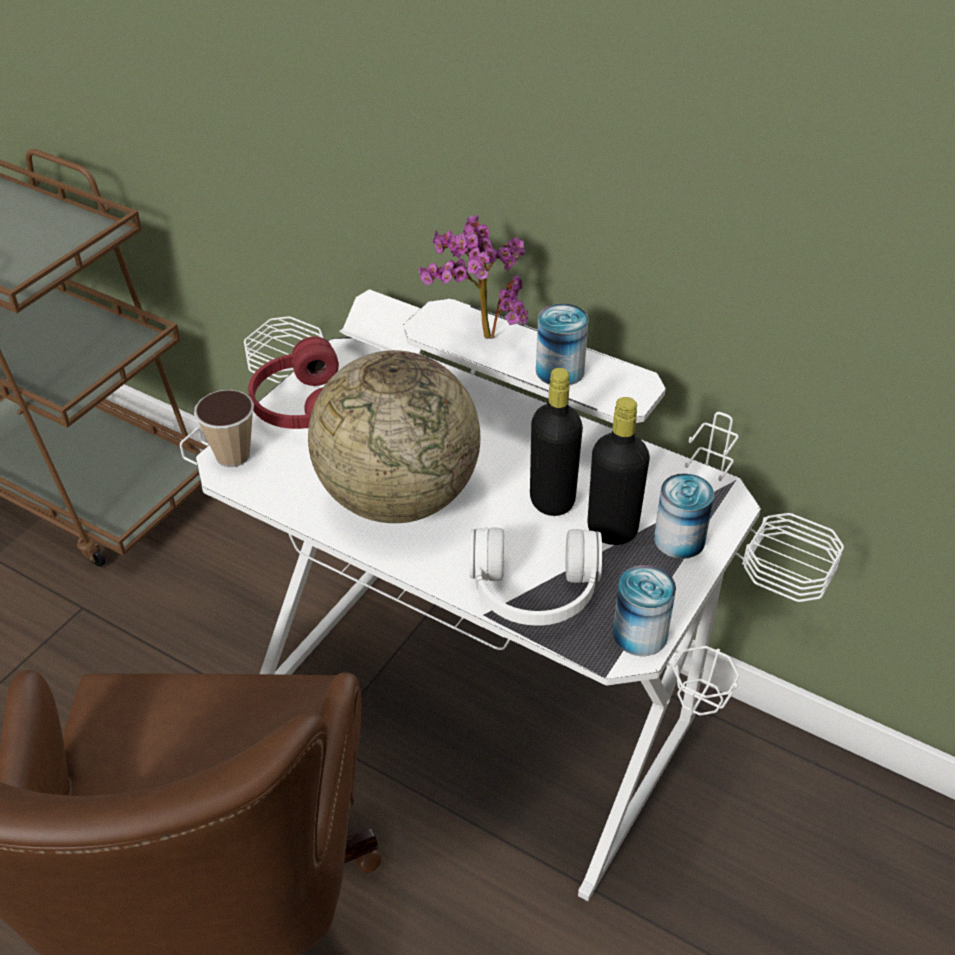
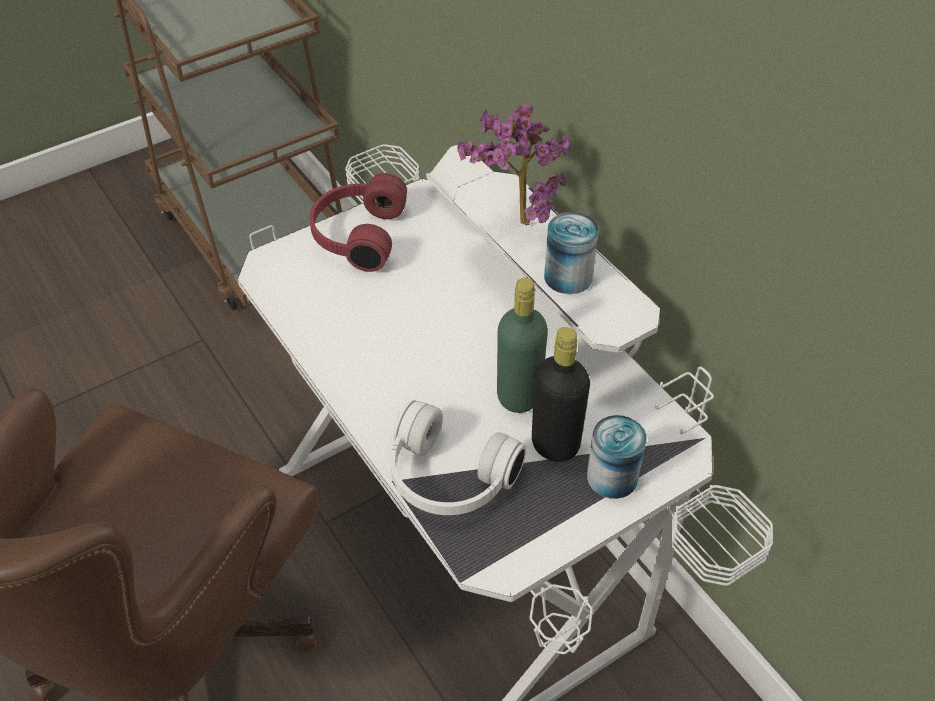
camera: 25 degrees right, 5 degrees up
(233, 455) = (277, 260): cup -> none
(398, 497) = (387, 345): globe -> none
(552, 500) = (518, 396): black bottle -> green bottle
(640, 634) = (517, 554): can -> none

